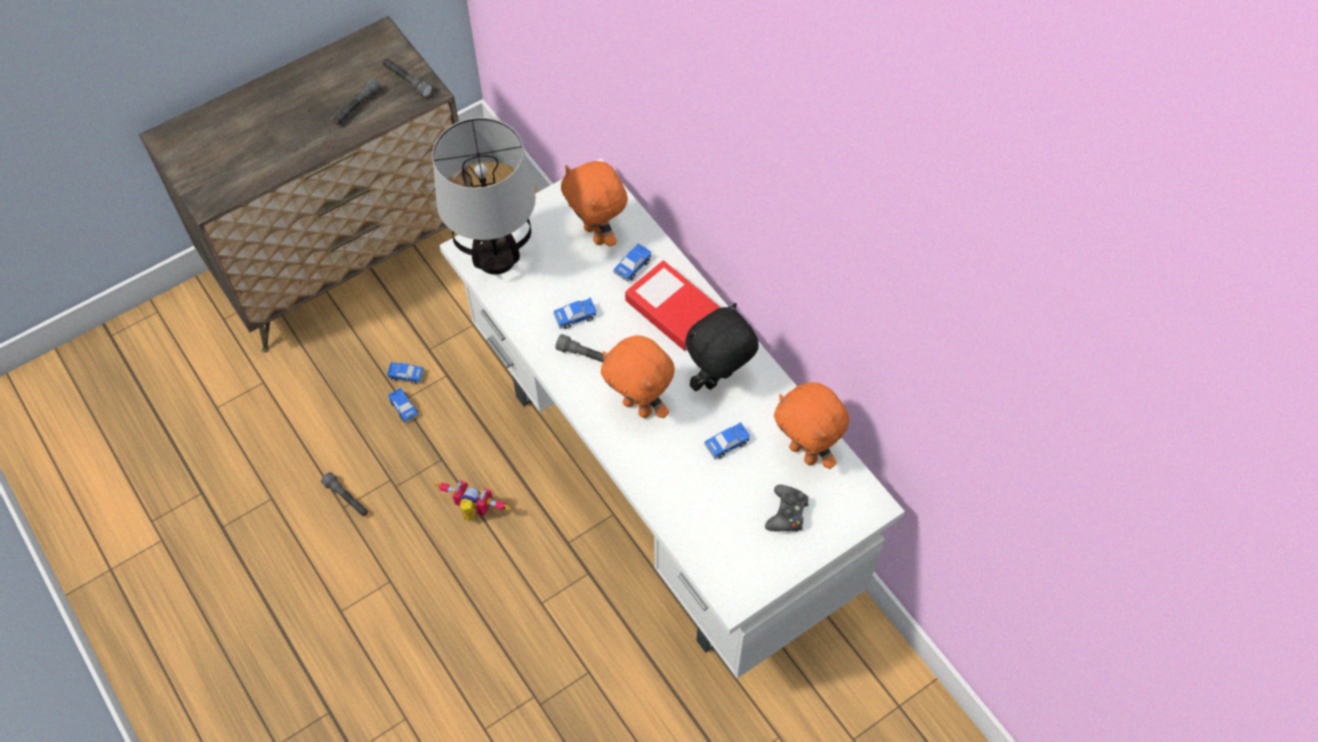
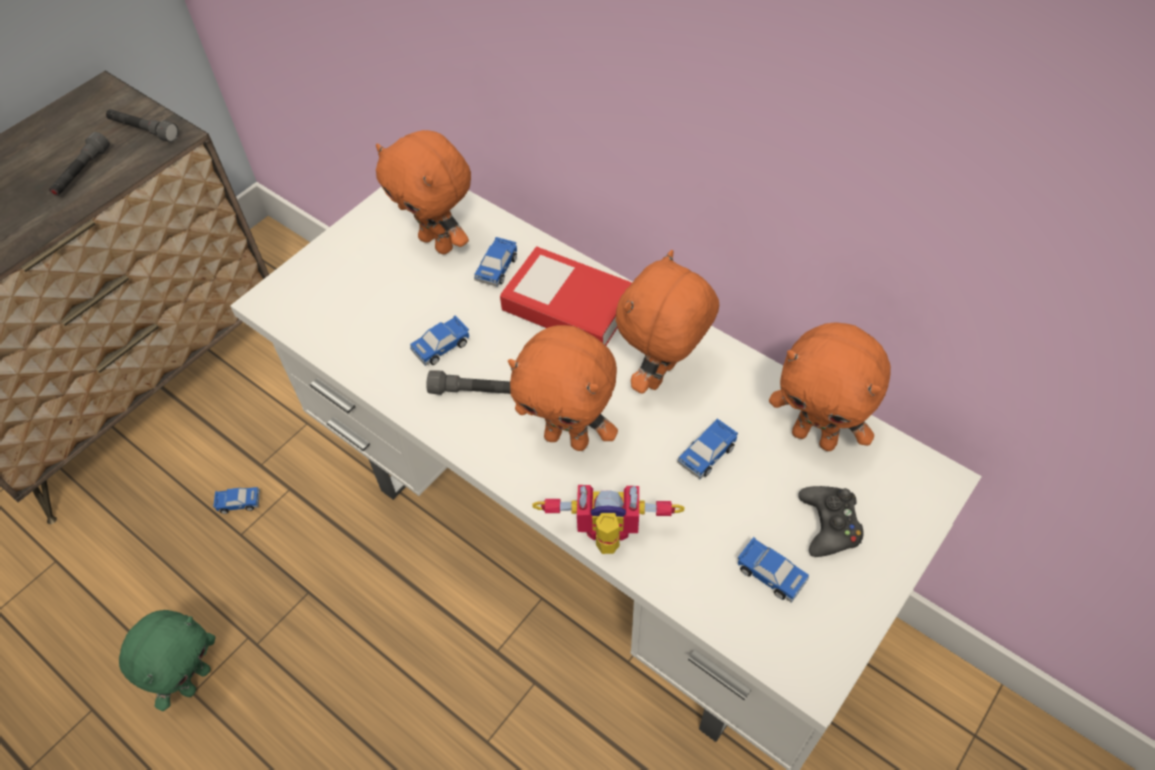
camera: 15 degrees left, 5 degrees down
(347, 498) = (195, 679): grey flashlight -> green plush toy
(404, 408) = (245, 542): toy car -> toy car (770, 573)
(473, 512) = (366, 647): toy robot -> toy robot (607, 538)
(496, 257) = (312, 301): table lamp -> none
(719, 381) = (662, 376): black plush toy -> orange plush toy

